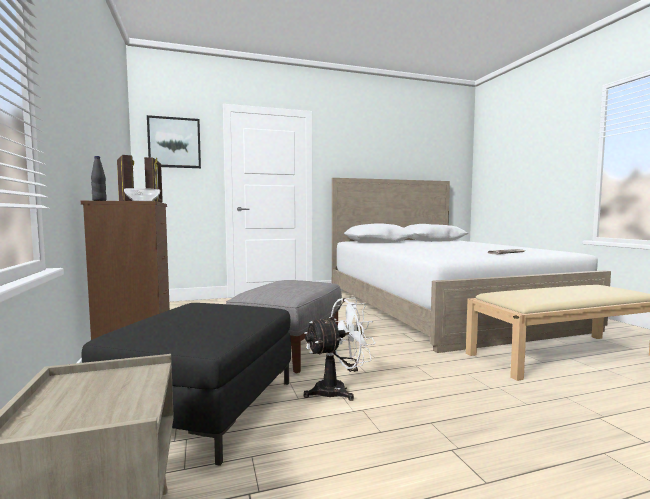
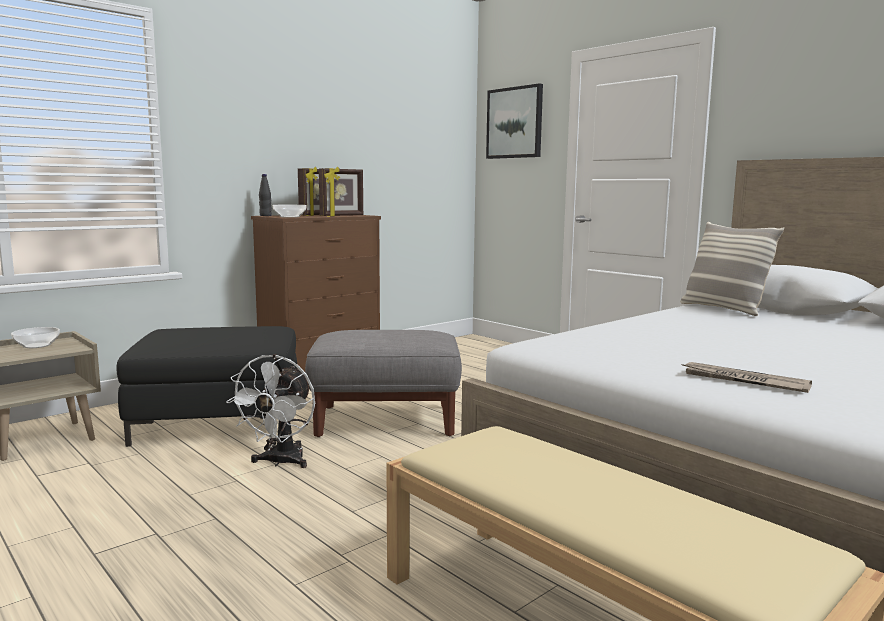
camera: 65 degrees right, 5 degrees up
(71, 396) = (36, 345): none -> bowl
(338, 390) = (280, 462): white fan -> white fan turned 60 degrees clockwise
(375, 244) = (723, 309): none -> pillow

